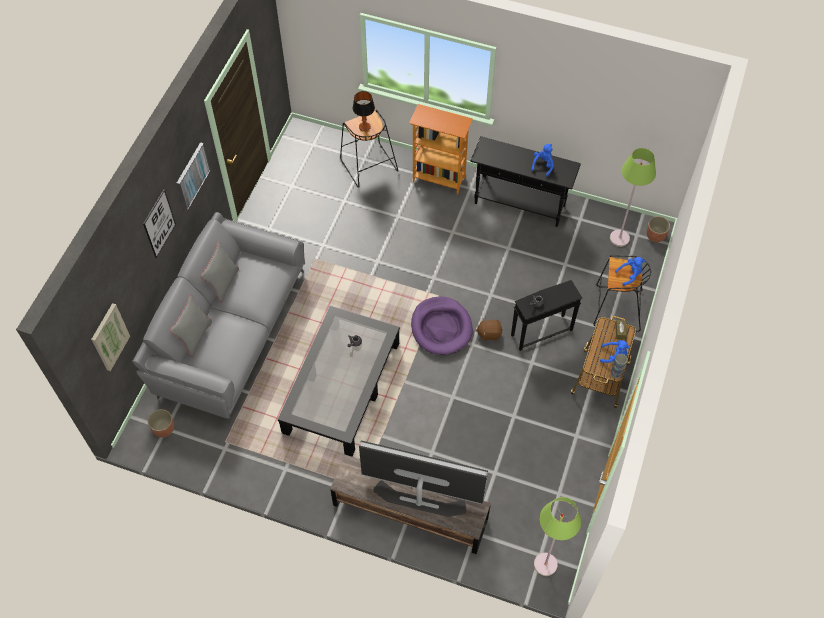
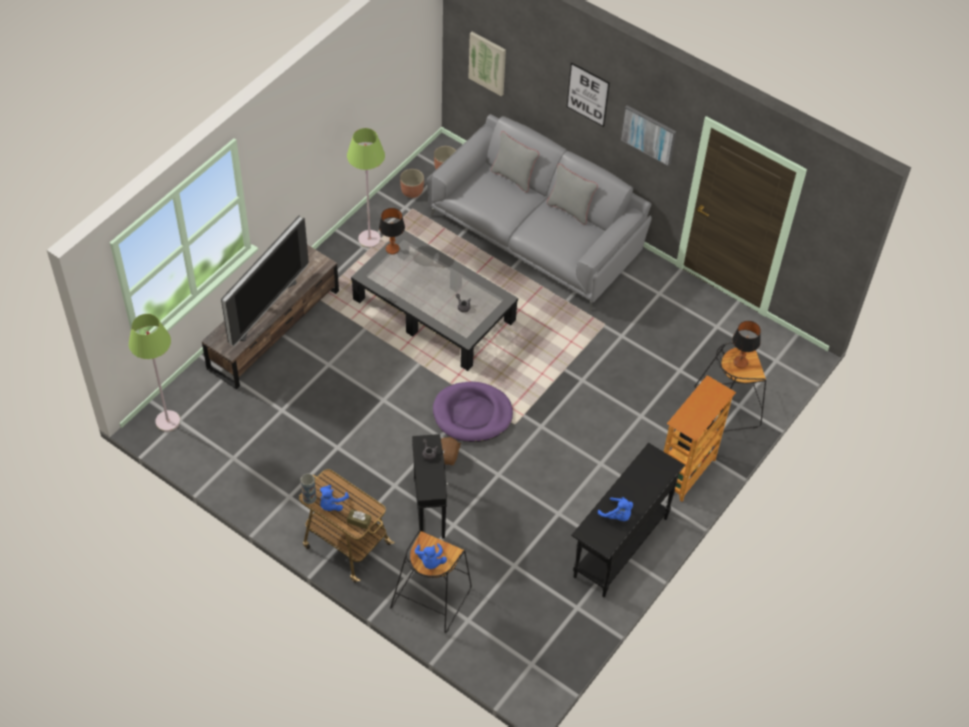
camera: 105 degrees right, 5 degrees down
(306, 418) = (392, 249): none -> table lamp
(619, 238) = (532, 641): green floor lamp -> green floor lamp (369, 239)
(655, 235) = (522, 686): planter -> planter (412, 191)

